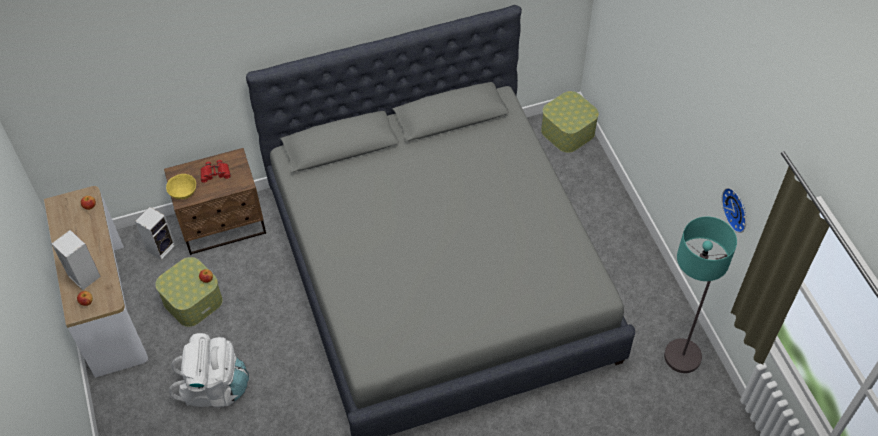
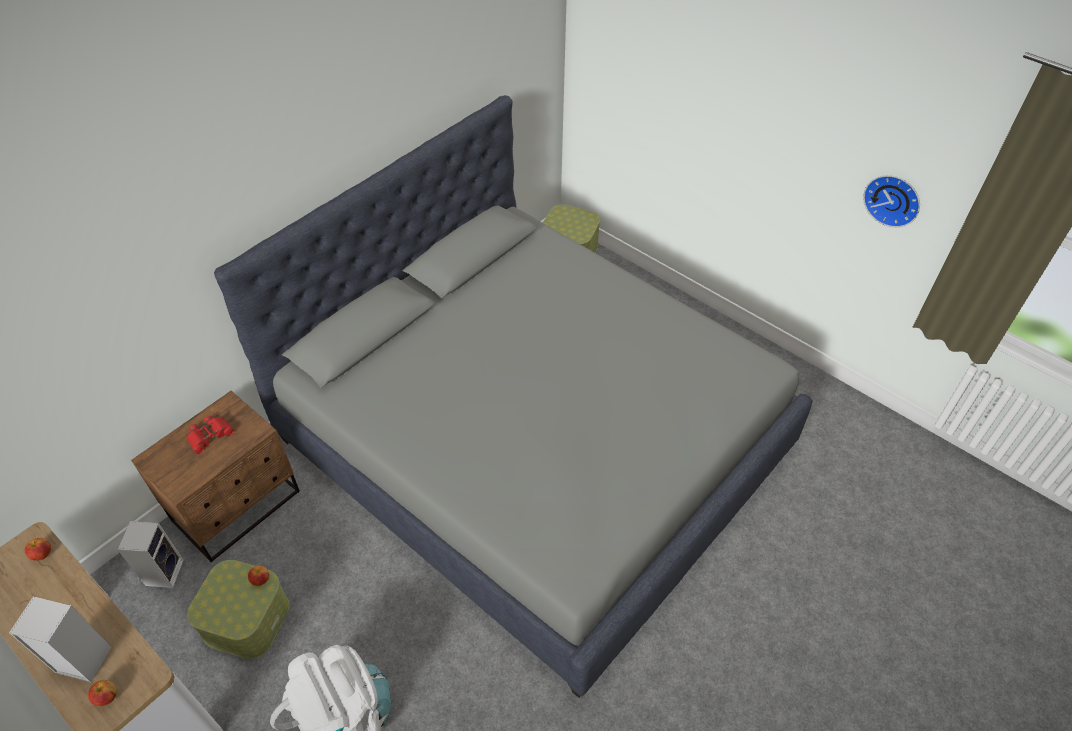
camera: 30 degrees left, 5 degrees down
(183, 193) = (177, 478): yellow bowl -> none
(673, 361) = (834, 422): turquoise floor lamp -> none

